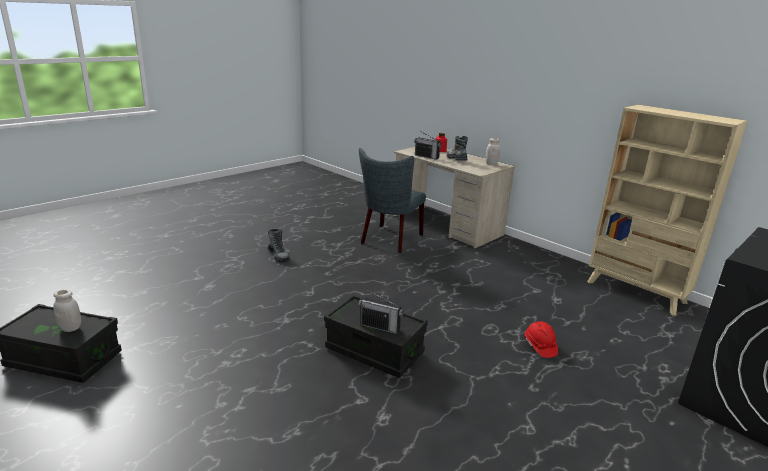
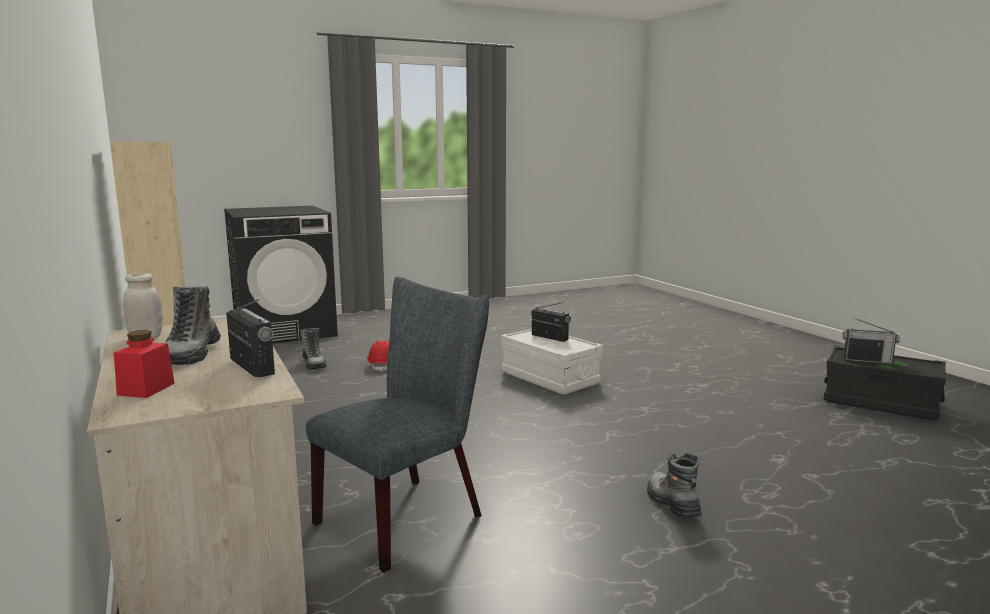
camera: 160 degrees left, 10 degrees down
(70, 328) = (867, 360): white jar -> radio
(374, 351) = (549, 378): black storage box -> white storage box
(599, 338) = (314, 364): none -> boot

